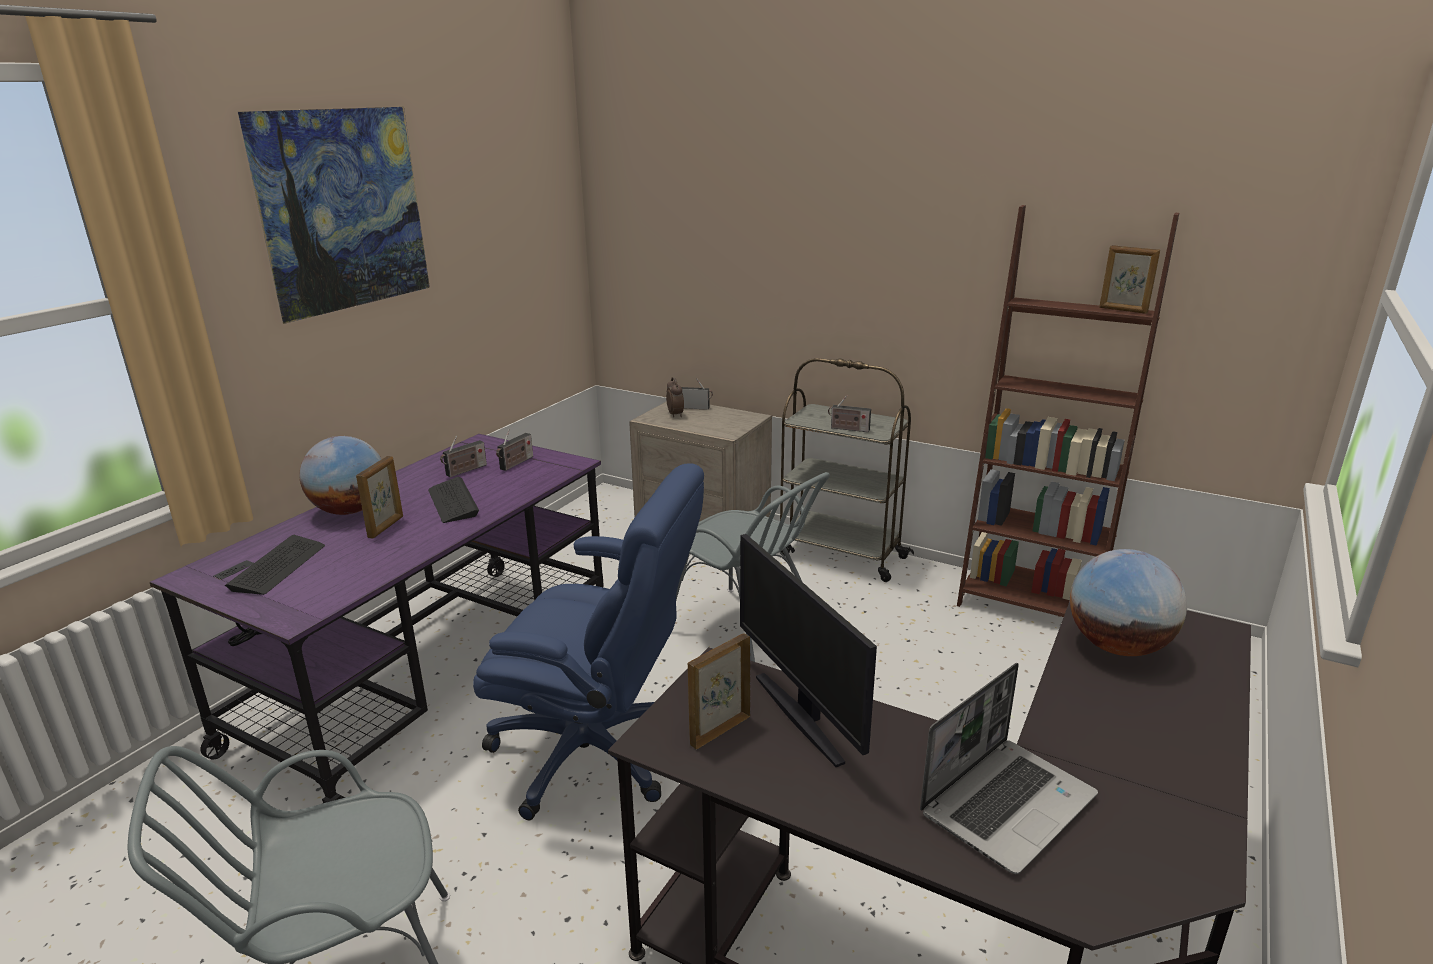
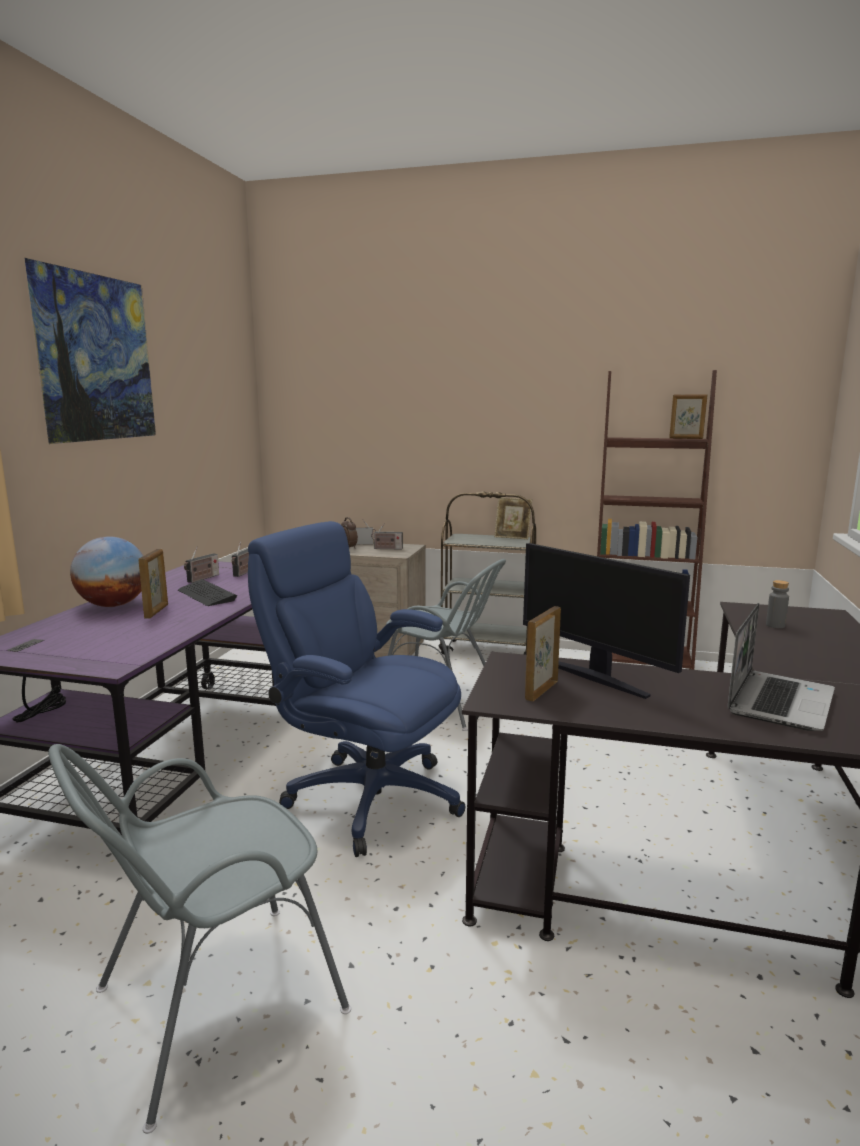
camera: 15 degrees left, 10 degrees down
(278, 567) = (70, 640): keyboard -> none
(600, 756) = (364, 795): blue office chair -> blue office chair turned 150 degrees counterclockwise
(848, 429) = (494, 543): radio -> radio (387, 548)
(880, 417) = (512, 537): none -> picture frame
(1117, 646) = (775, 625): globe -> grey bottle

